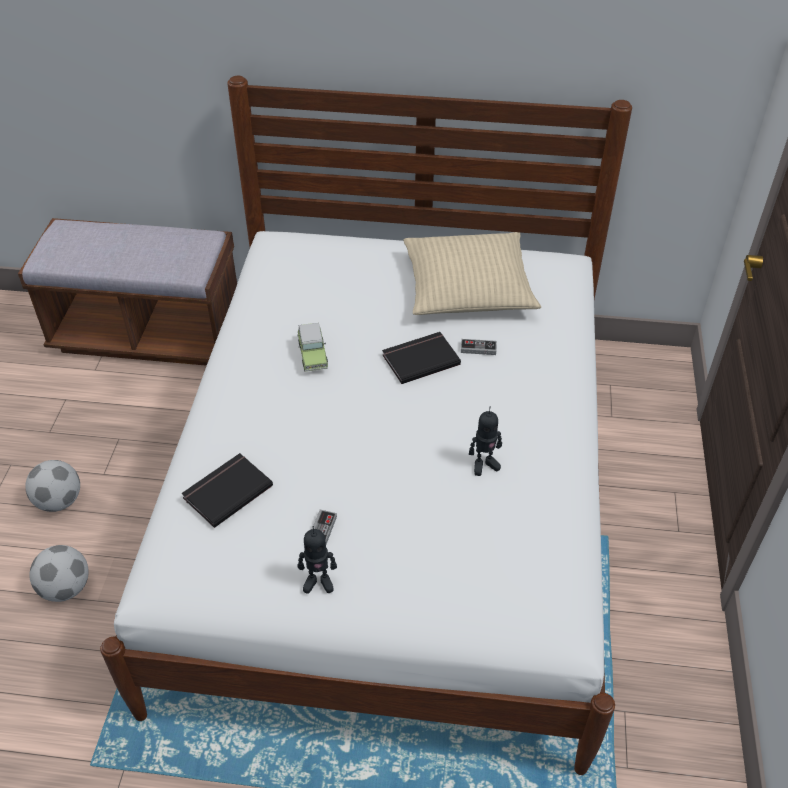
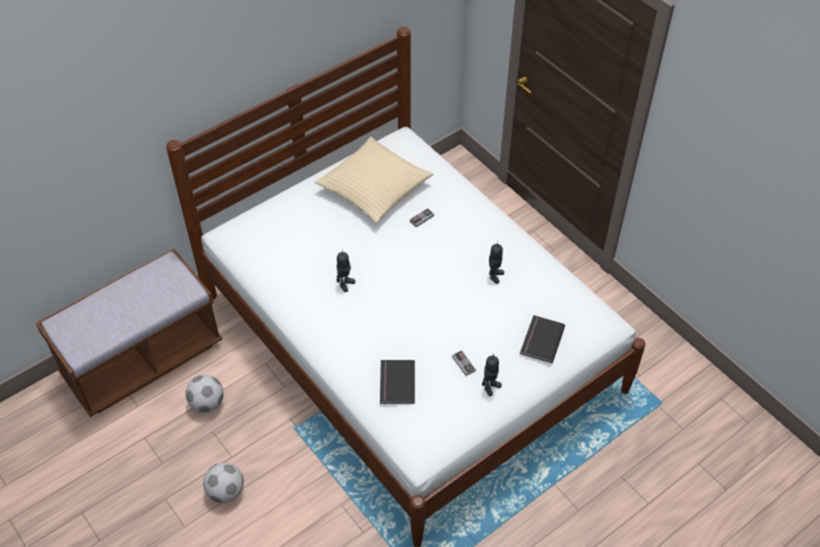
camera: 45 degrees left, 5 degrees up
(65, 588) = (295, 527): football -> football (207, 403)
(313, 355) = (345, 284): toy car -> toy robot
(419, 358) = (400, 245): black book -> black book (540, 340)

